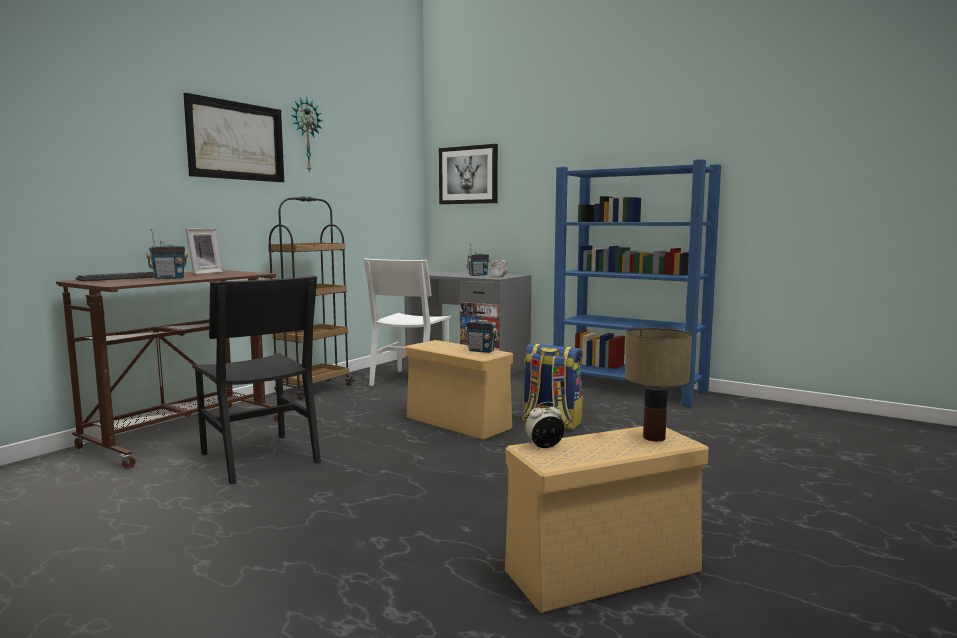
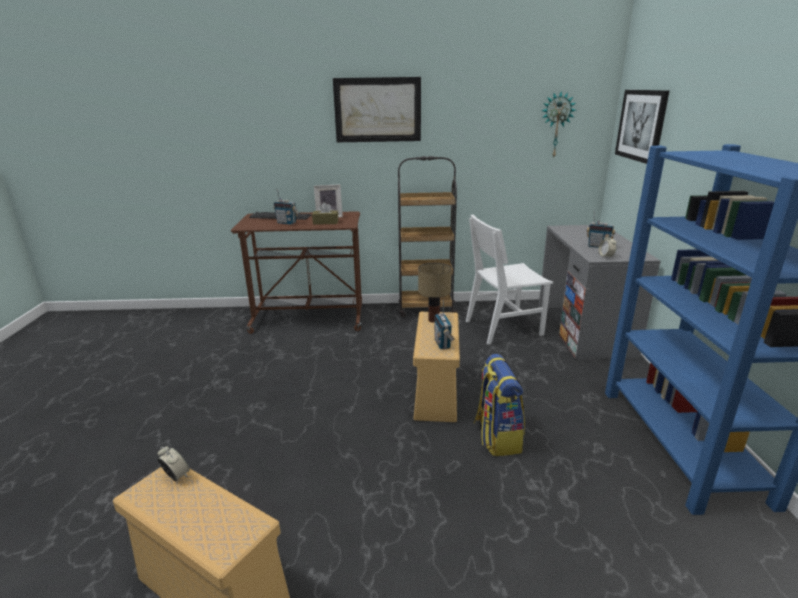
camera: 55 degrees right, 15 degrees up
(222, 274) = (325, 222): none -> brown tissue box
(259, 458) = (295, 357): black chair -> none
(305, 135) = (449, 95): wall clock -> wall clock (556, 125)
(653, 438) = (225, 531): table lamp -> table lamp (433, 320)

